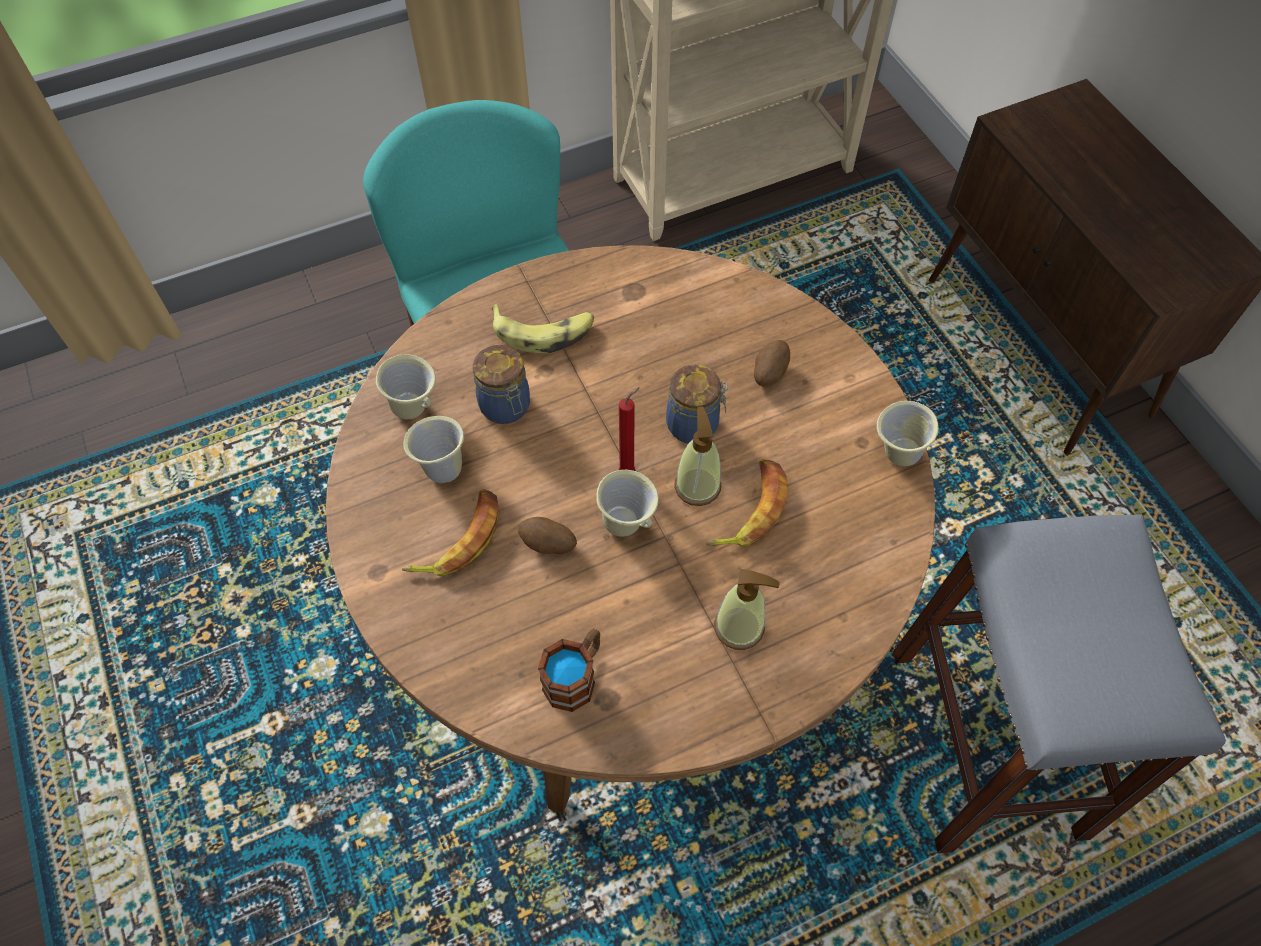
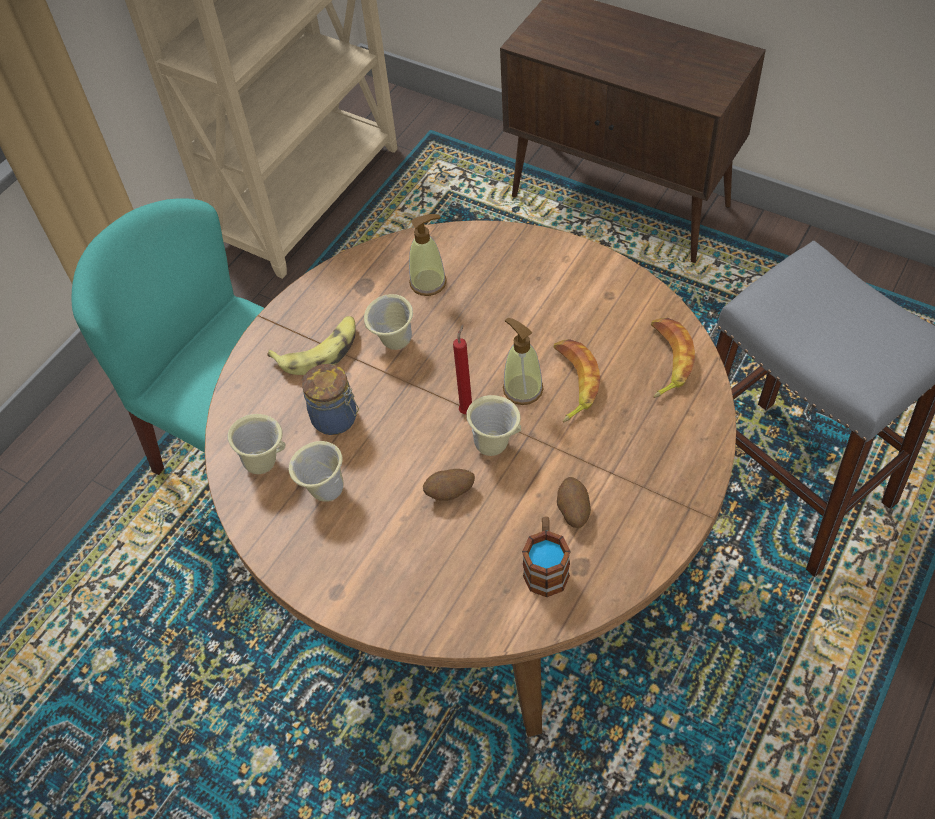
camera: 30 degrees left, 5 degrees down
(459, 539) = (380, 530): banana -> banana (666, 360)
(694, 425) = (486, 350): jar -> none
(739, 627) = (629, 462): soap dispenser -> soap dispenser (428, 282)
(769, 373) = (509, 286): potato -> potato (573, 511)
(895, 455) = (638, 291): beige mug -> beige mug (393, 344)

